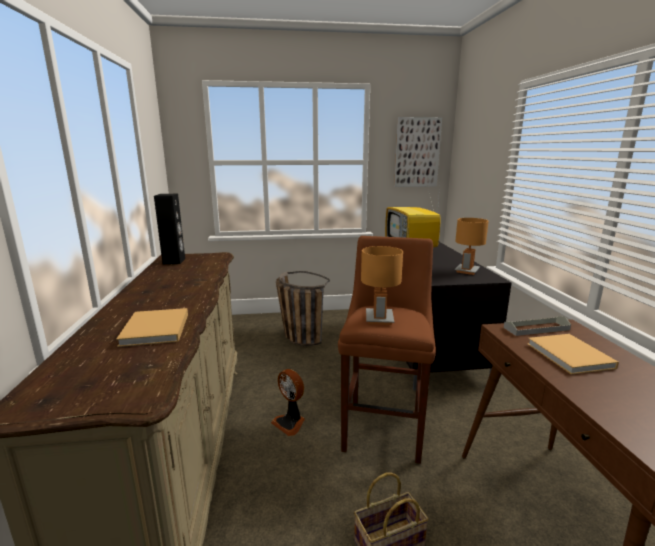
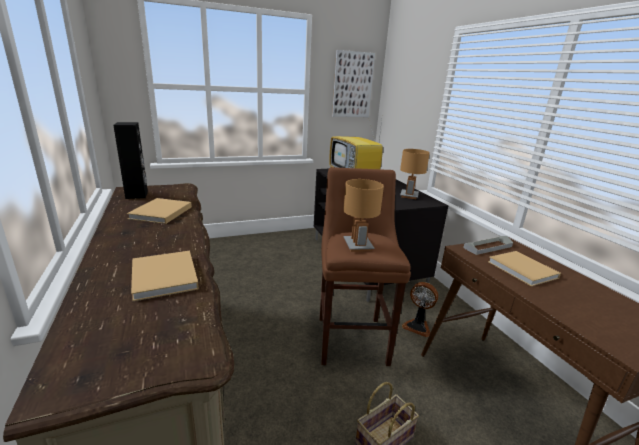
camera: 15 degrees left, 5 degrees up
(185, 277) = (160, 213): none -> beige book
(290, 423) = (267, 344): fan -> fan (417, 326)
(297, 335) = (249, 258): basket -> none

